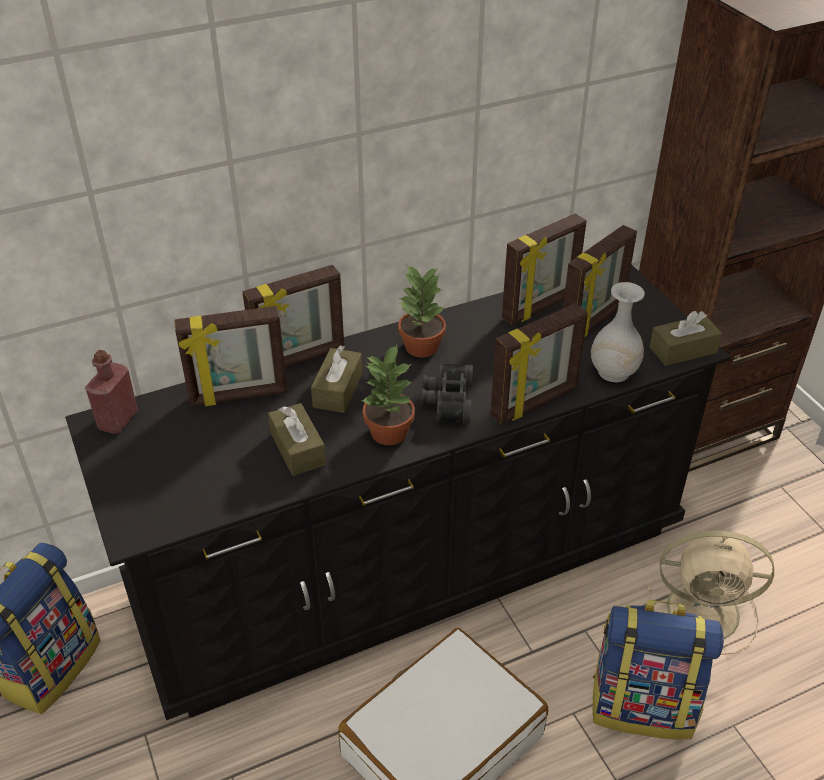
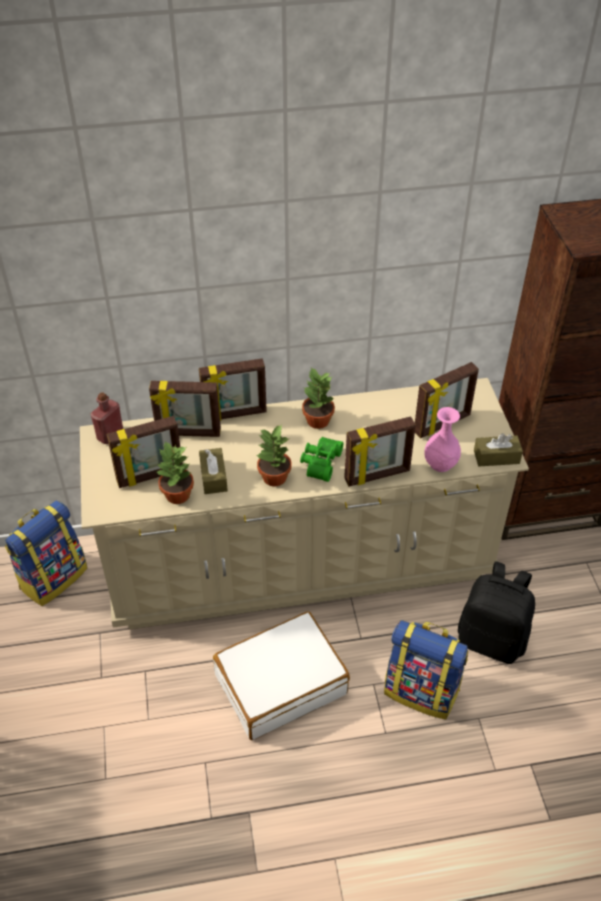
camera: 15 degrees right, 5 degrees up
(251, 485) = (178, 495): none -> potted plant
(338, 390) = (252, 441): brown tissue box -> none
(410, 561) = (300, 559): black dresser -> beige dresser
(446, 401) = (319, 462): black binoculars -> green binoculars
(540, 307) = (410, 406): picture frame -> picture frame (150, 476)
(613, 372) = (440, 464): white vase -> pink vase
(706, 612) = (492, 639): beige fan -> black backpack

